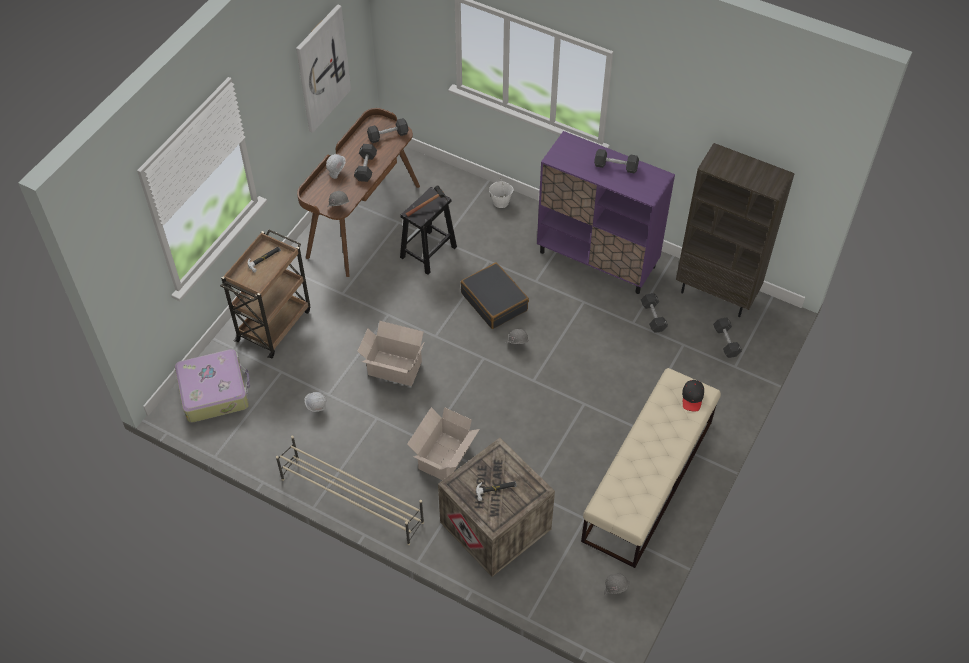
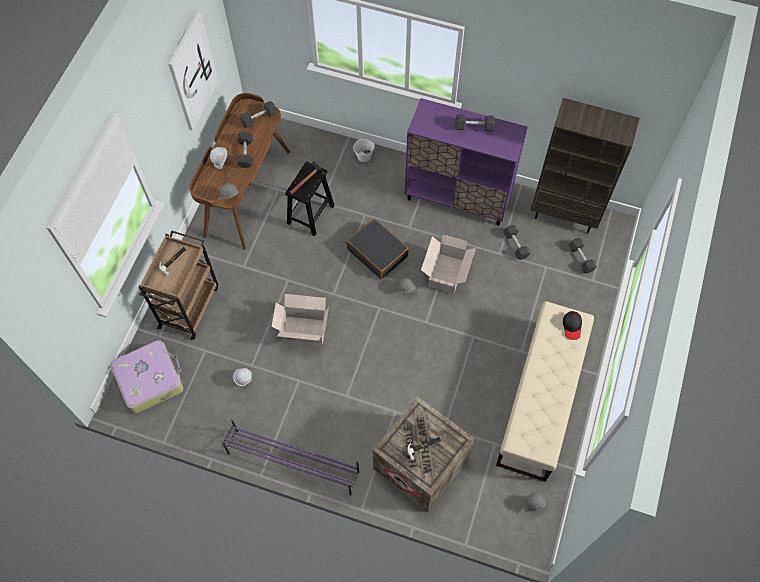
camera: 10 degrees left, 10 degrees up
(351, 500) = (292, 462): beige shoe rack -> purple shoe rack
(443, 458) = (363, 408): cardboard box -> cardboard box (445, 275)

